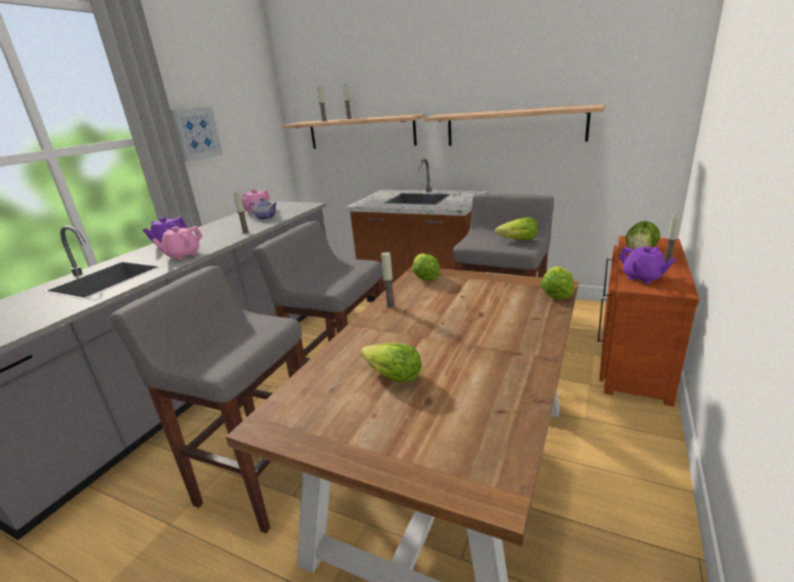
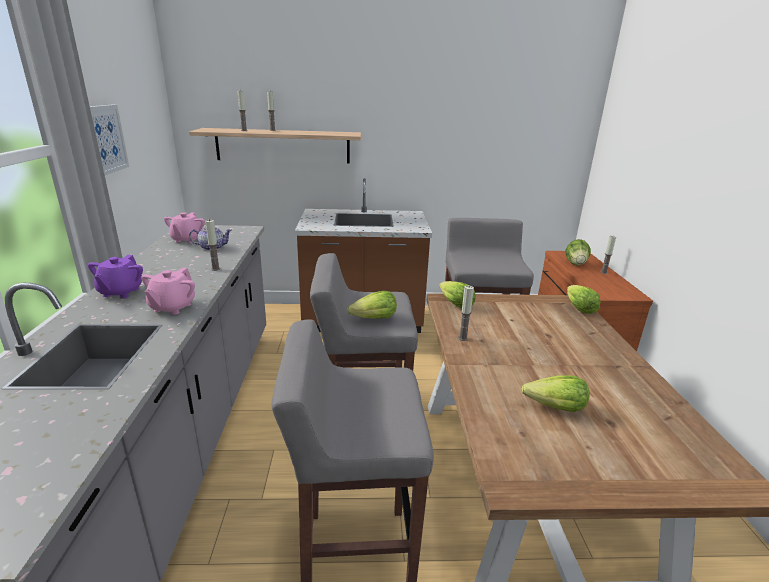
camera: 30 degrees left, 0 degrees up
(514, 126) = (450, 152): shelf -> none
(518, 240) = (504, 261): lettuce -> lettuce (374, 319)
(642, 278) = (603, 287): purple teapot -> none

